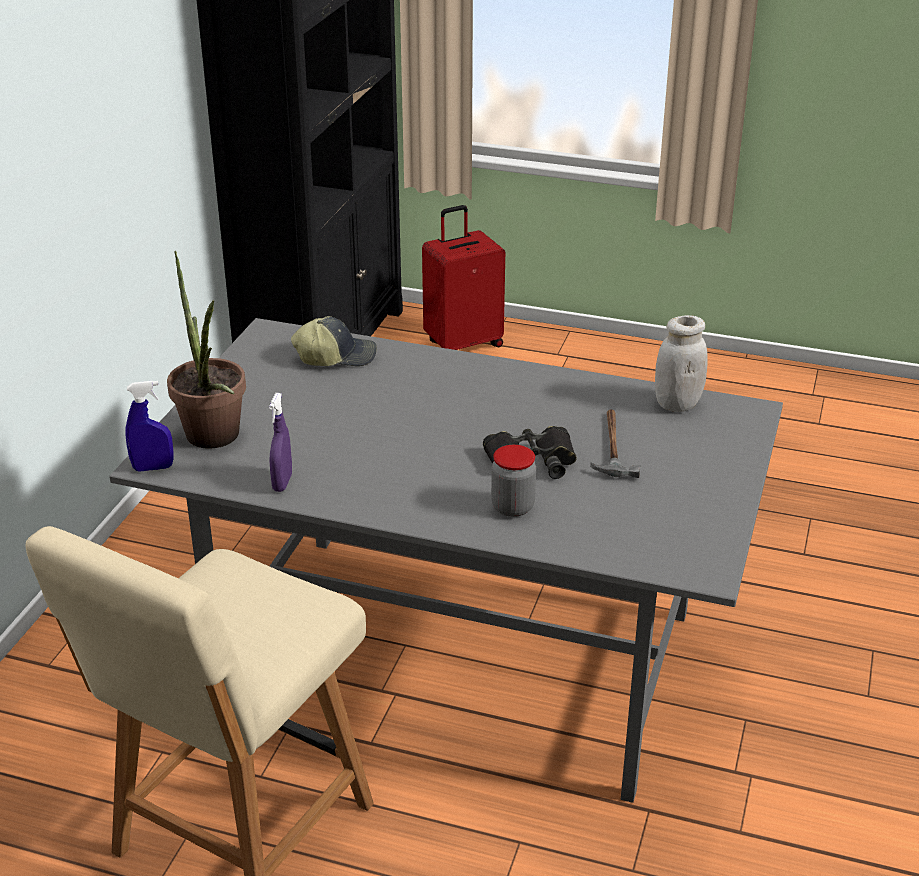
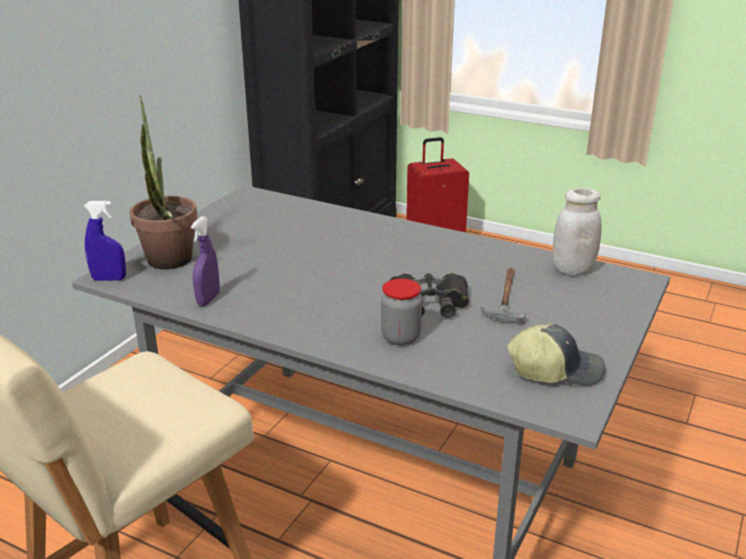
camera: 10 degrees right, 5 degrees down
(336, 356) = (294, 214): cap -> cap (555, 369)

